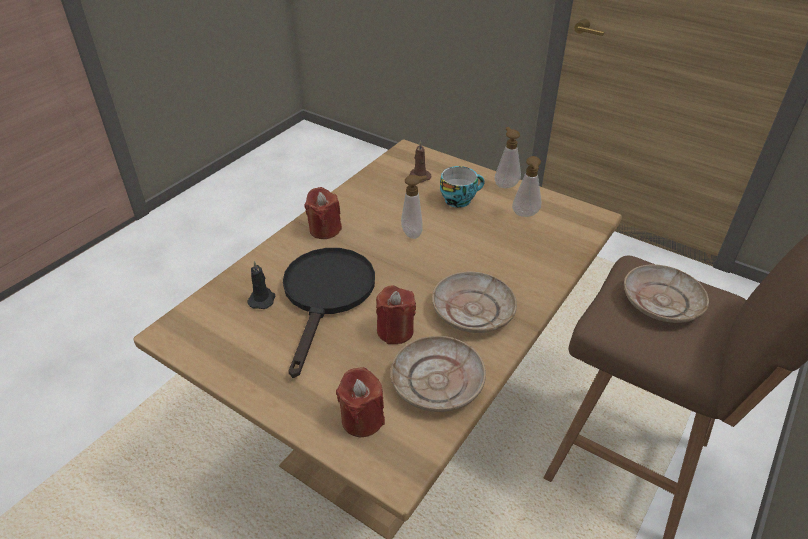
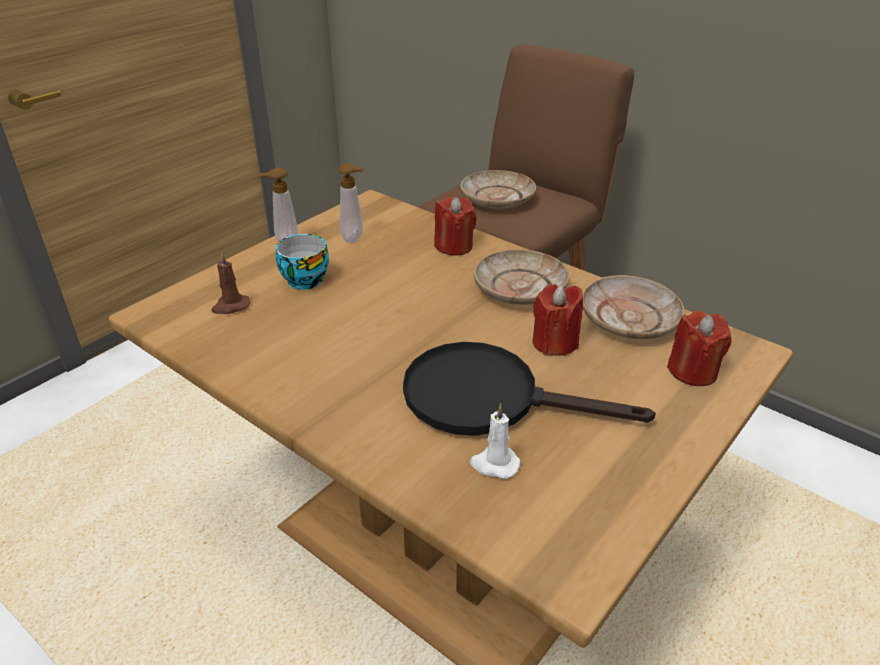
camera: 85 degrees left, 5 degrees down
(262, 299) = (494, 464): black candle -> white candle
(324, 229) = (334, 400): red candle -> red candle (454, 246)
(413, 233) = (367, 319): soap dispenser -> none

